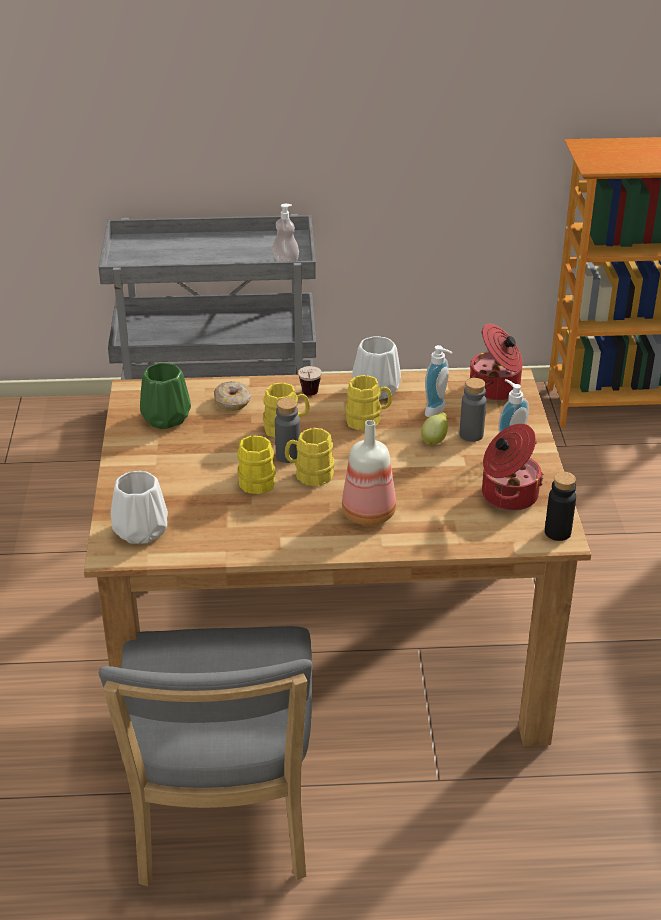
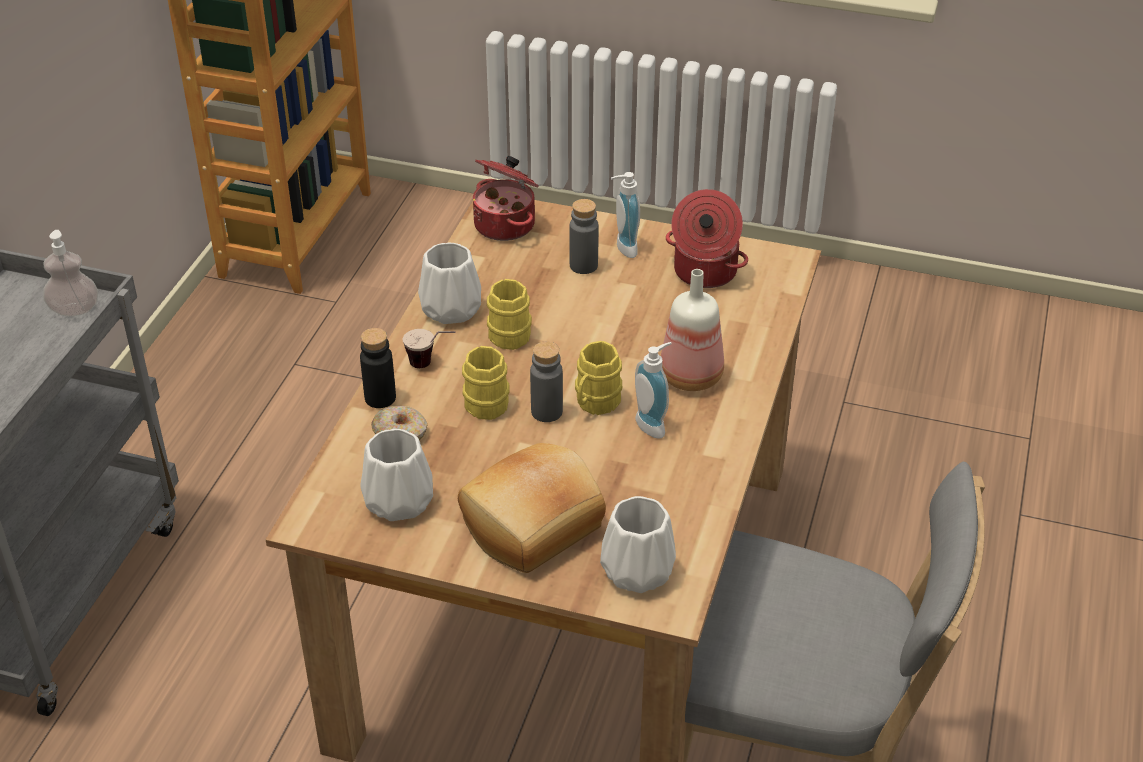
camera: 70 degrees left, 5 degrees up
(166, 476) = (534, 527): none -> bread
(167, 418) = (400, 501): green vase -> white vase
(253, 480) = (582, 451): yellow mug -> none
(434, 440) = (579, 293): lemon -> none
(438, 411) = (524, 276): soap dispenser -> soap dispenser (654, 424)
(557, 532) = (780, 259): black bottle -> black bottle (380, 398)

